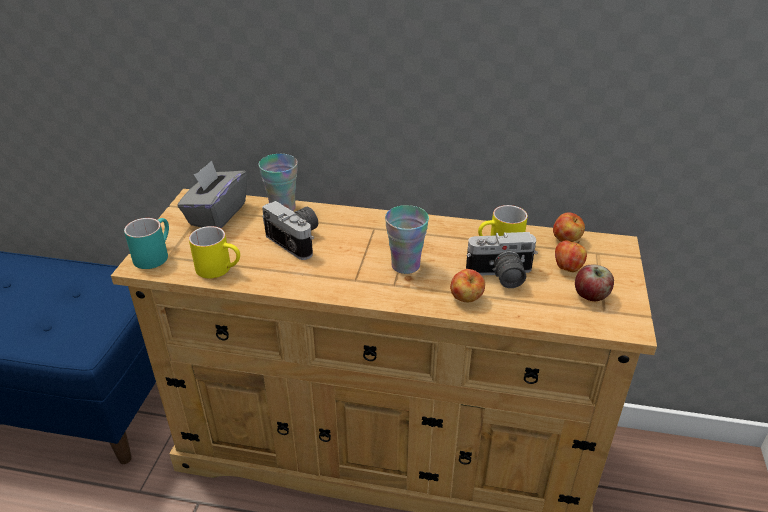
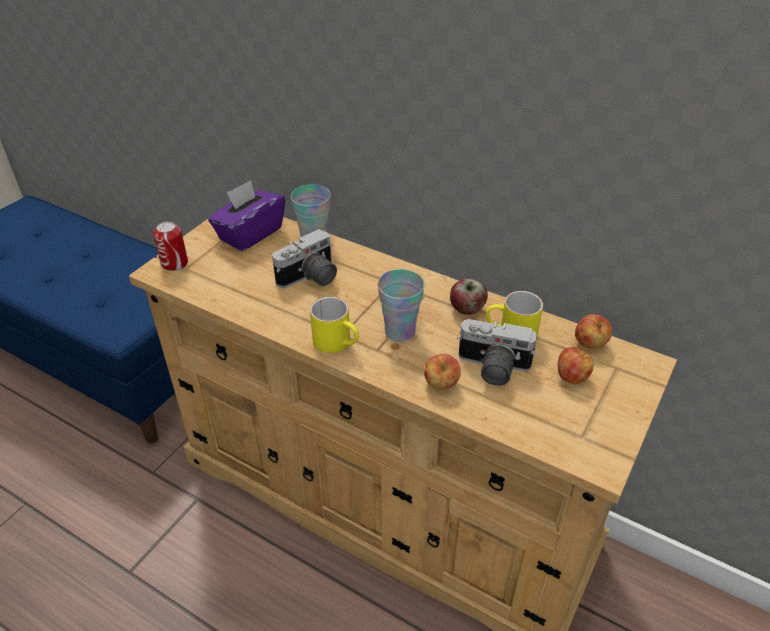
camera: 20 degrees right, 5 degrees up
(154, 254) = (174, 263): turquoise mug -> can
(217, 214) = (250, 234): grey tissue box -> purple tissue box
(220, 268) = (224, 291): yellow mug -> yellow mug (338, 343)
(298, 240) = (310, 278): camera -> camera turned 75 degrees clockwise
(591, 296) = (578, 417): apple -> apple (467, 309)

